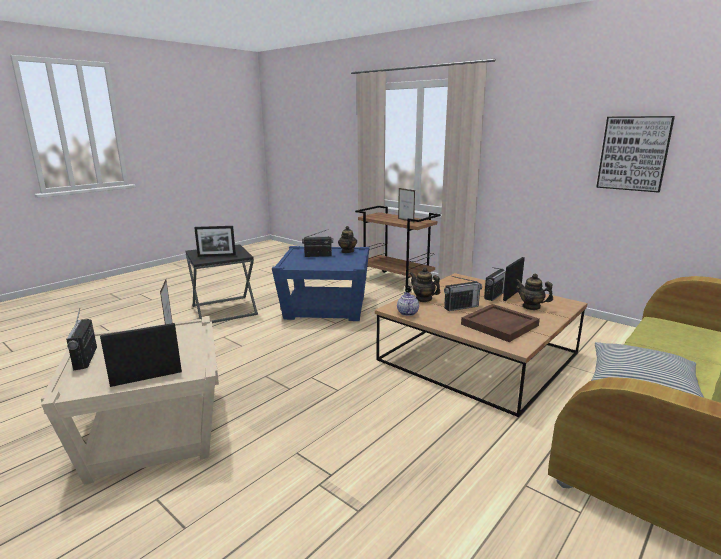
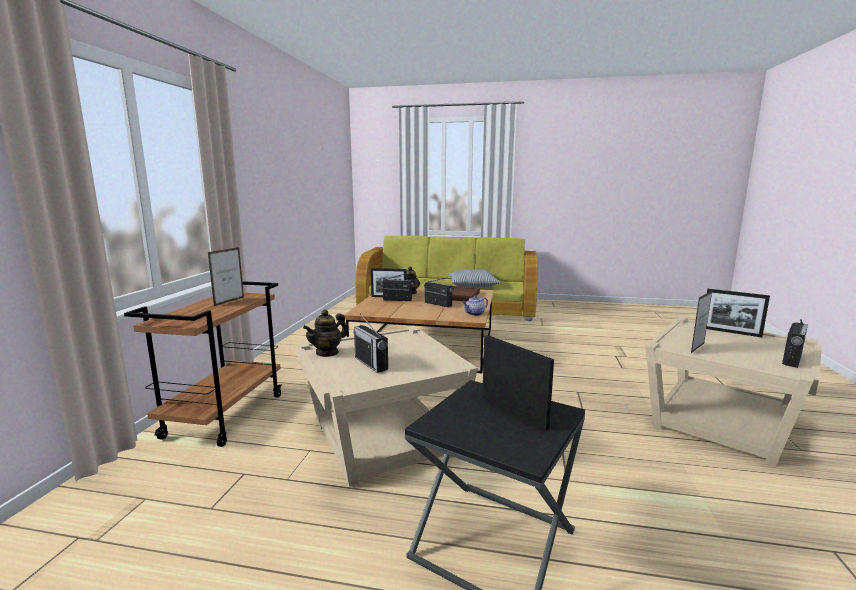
camera: 120 degrees left, 5 degrees down
(325, 308) = (383, 437): blue side table -> beige side table
(423, 299) = (436, 314): teapot -> none
(633, 153) = (304, 182): picture -> none

